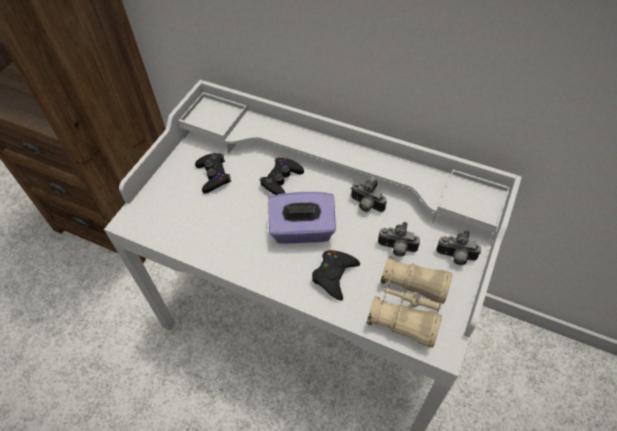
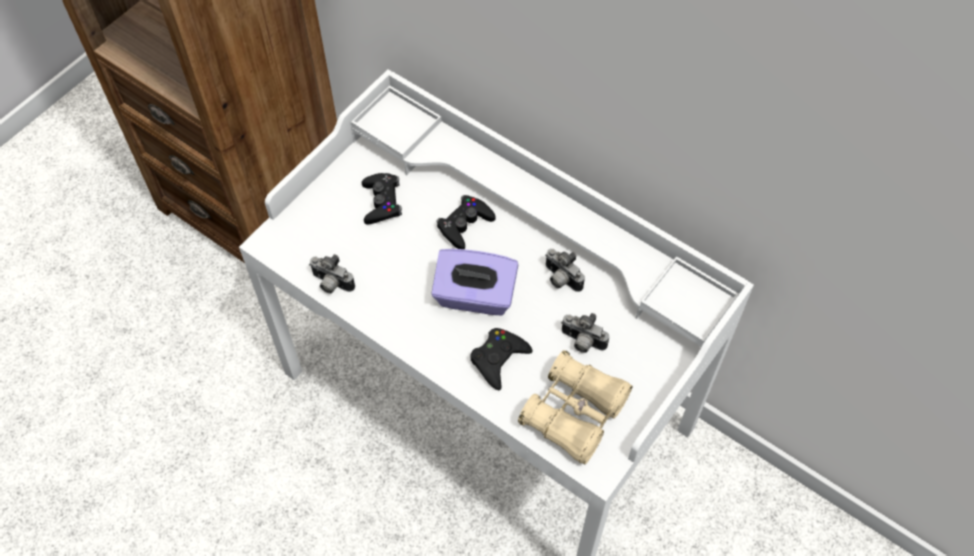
camera: 10 degrees right, 5 degrees up
(456, 257) = (650, 367): camera -> camera (331, 284)

